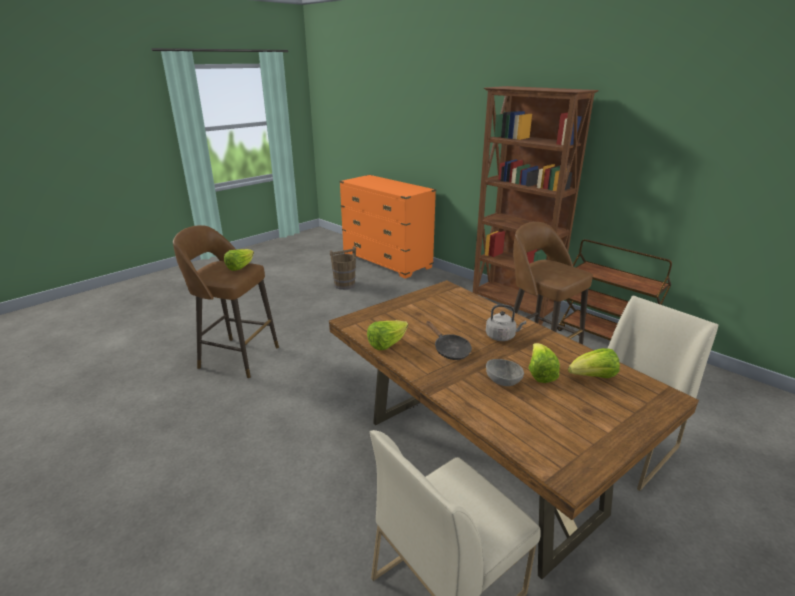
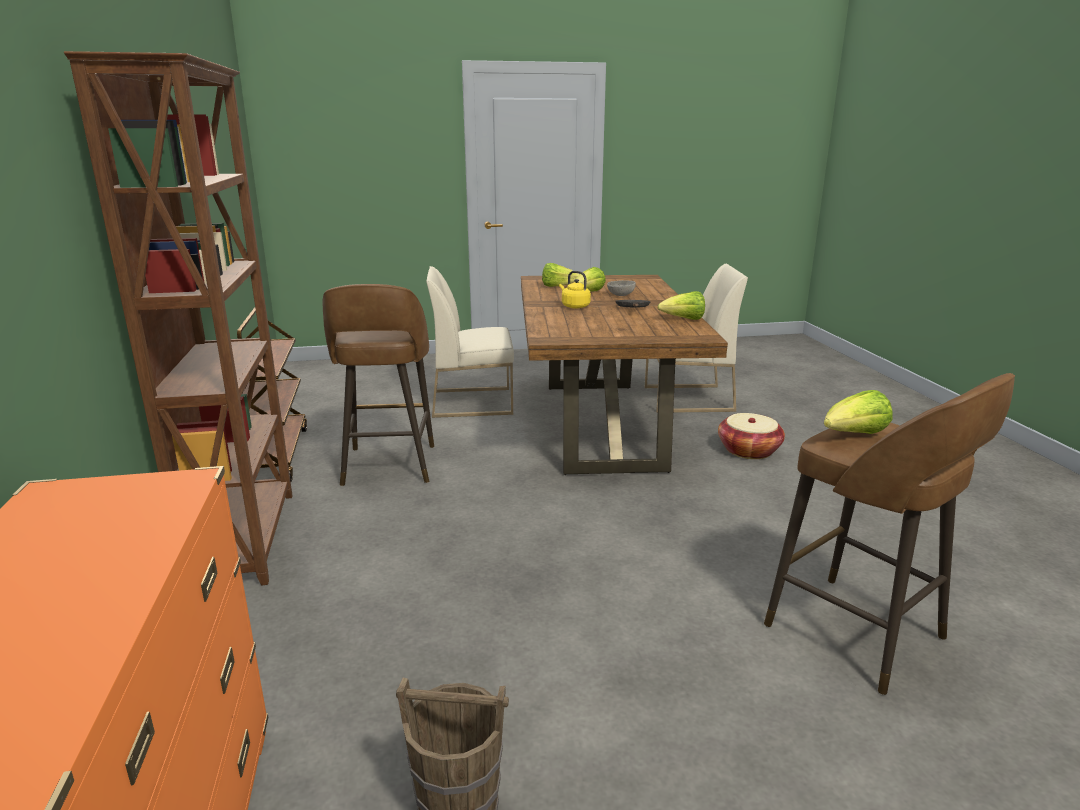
camera: 145 degrees left, 5 degrees down
(326, 486) = (748, 450): none -> basket
(502, 336) = (574, 306): grey kettle -> yellow kettle

